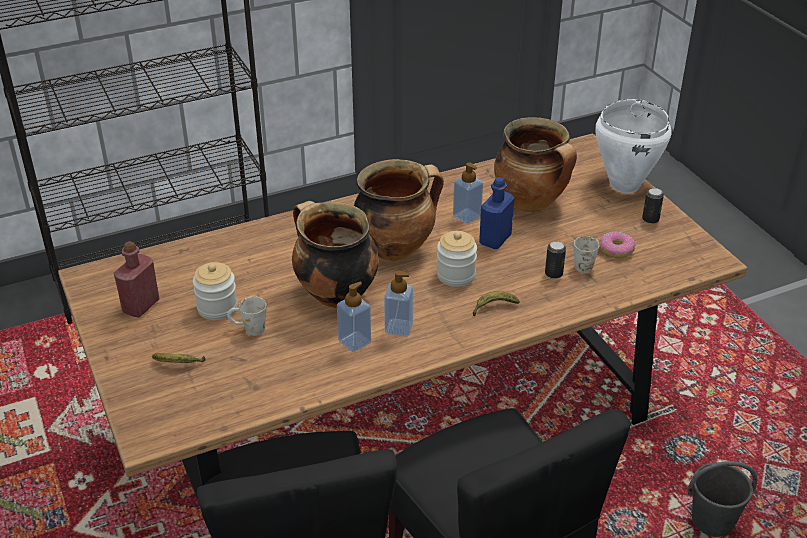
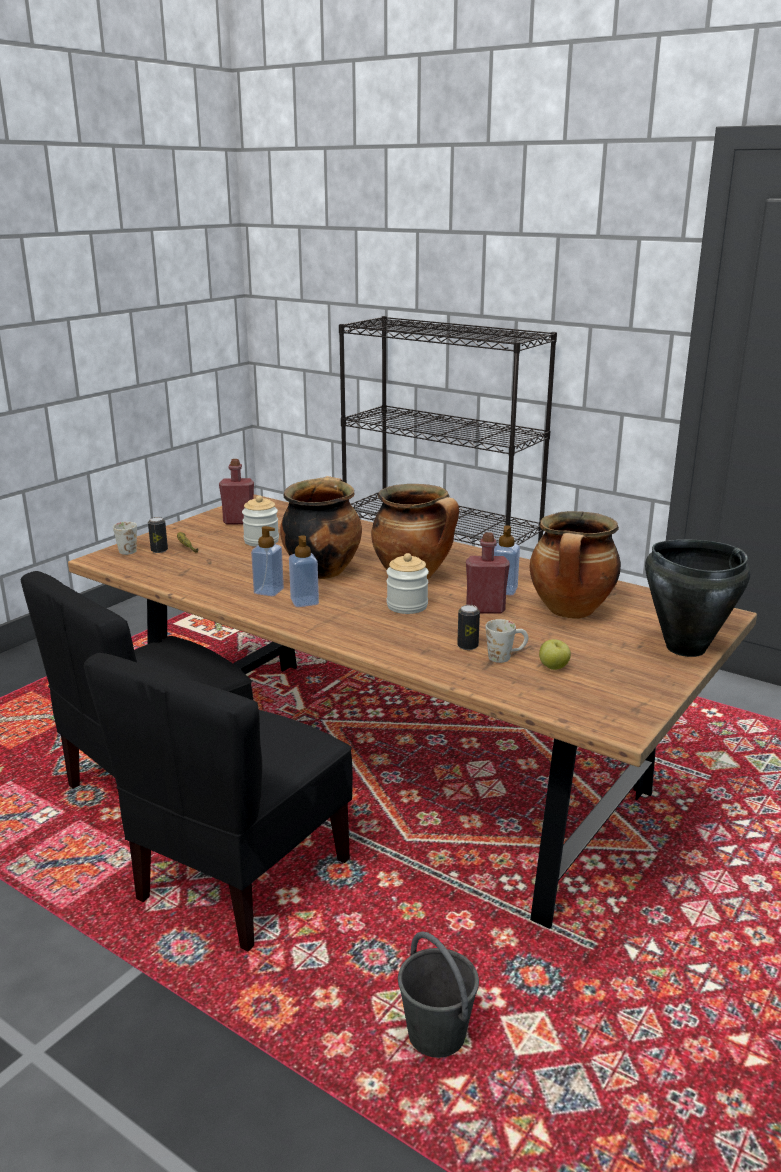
camera: 60 degrees right, 15 degrees down
(248, 329) = (246, 555): white mug -> white mug (126, 549)
(493, 307) = (379, 631): banana -> none
(495, 239) = (485, 609): blue bottle -> red bottle
(616, 250) = (554, 668): donut -> apple
(624, 185) = (684, 648): white cooking pot -> black cooking pot
(650, 219) = (642, 675): can -> can (159, 550)

